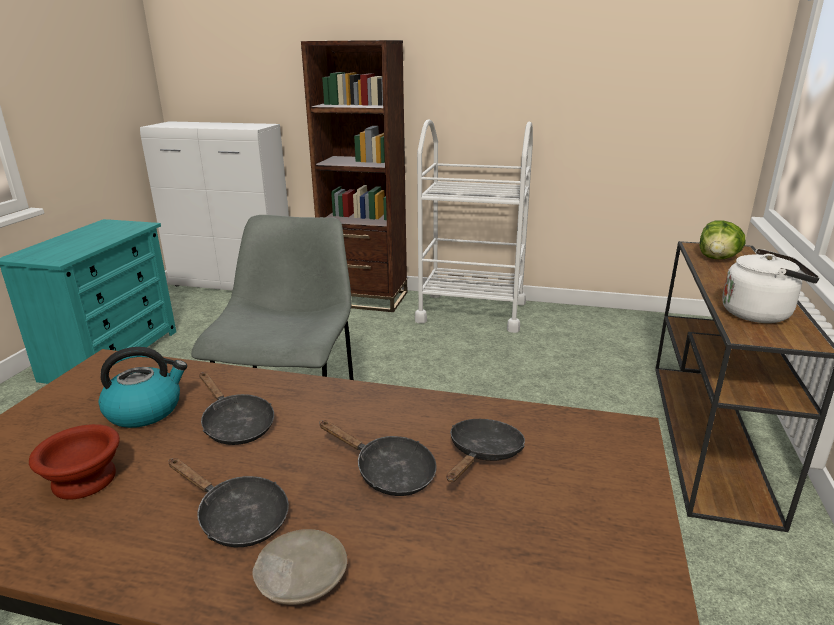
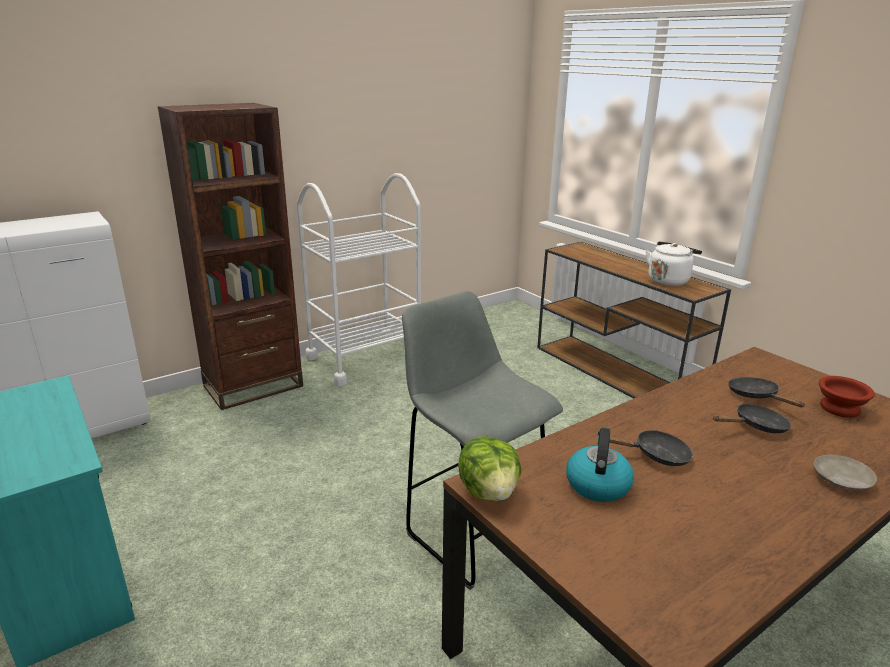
camera: 50 degrees left, 0 degrees up
(81, 481) = (686, 532): brown bowl -> brown bowl (840, 409)
(237, 518) = (773, 484): black frying pan -> none
(717, 258) = (586, 255): lettuce -> lettuce (489, 492)

